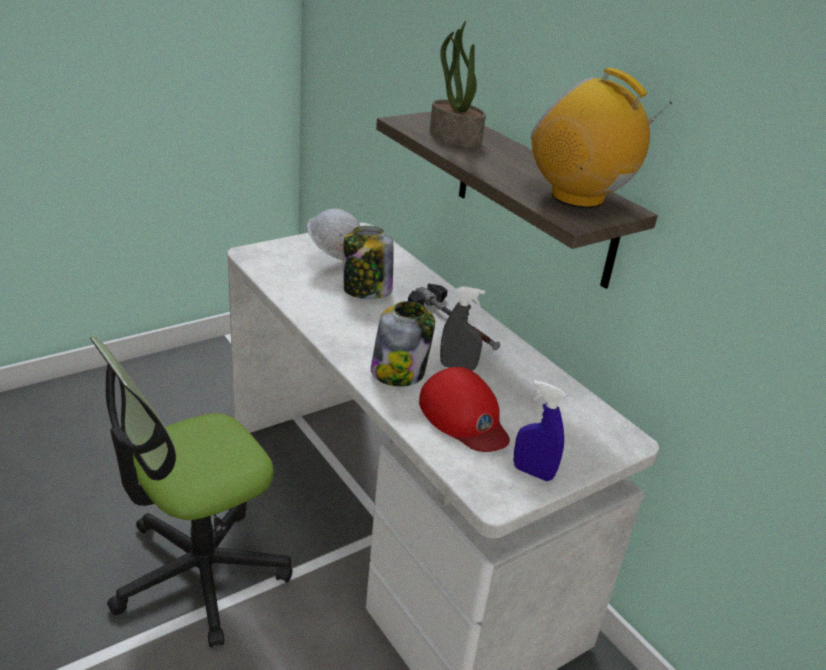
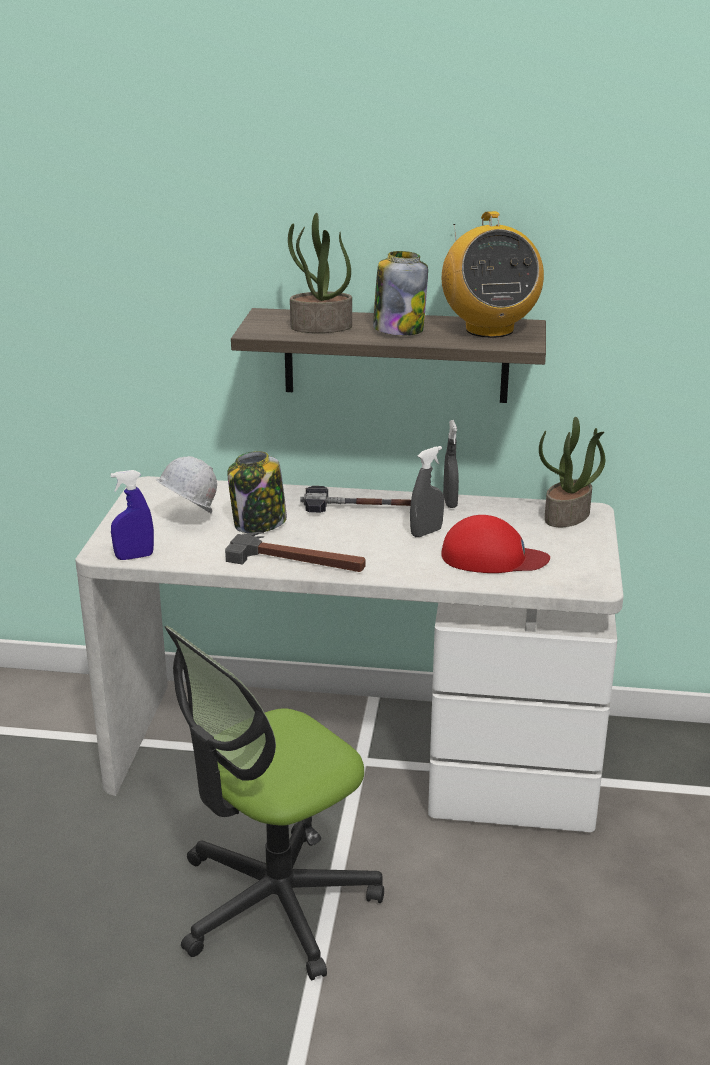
camera: 45 degrees left, 5 degrees down
(200, 573) = (275, 903): office chair -> office chair turned 45 degrees clockwise
(335, 327) = (297, 560): none -> hammer
(399, 372) = (401, 559): jar -> jar (398, 329)
(524, 358) = (450, 502): none -> grey spray bottle
(533, 472) = (584, 560): blue spray bottle -> blue spray bottle (134, 557)
(578, 197) = (489, 329): radio -> radio turned 90 degrees counterclockwise
(596, 430) = (567, 517): none -> potted plant

